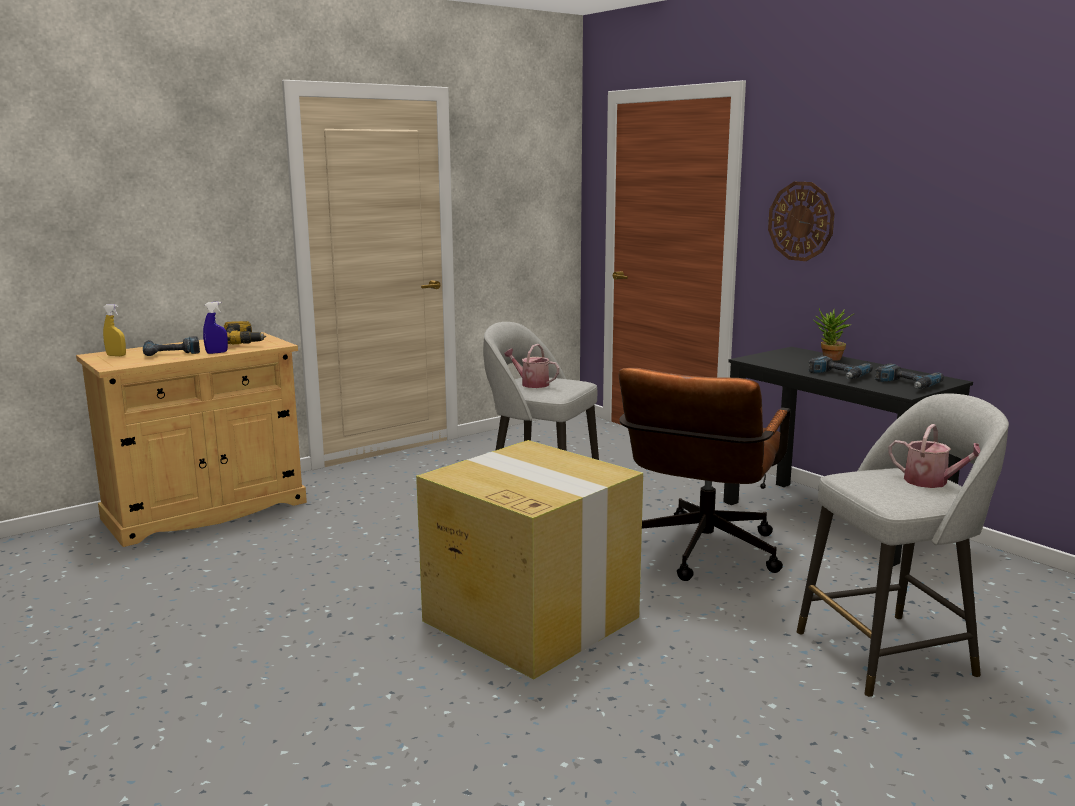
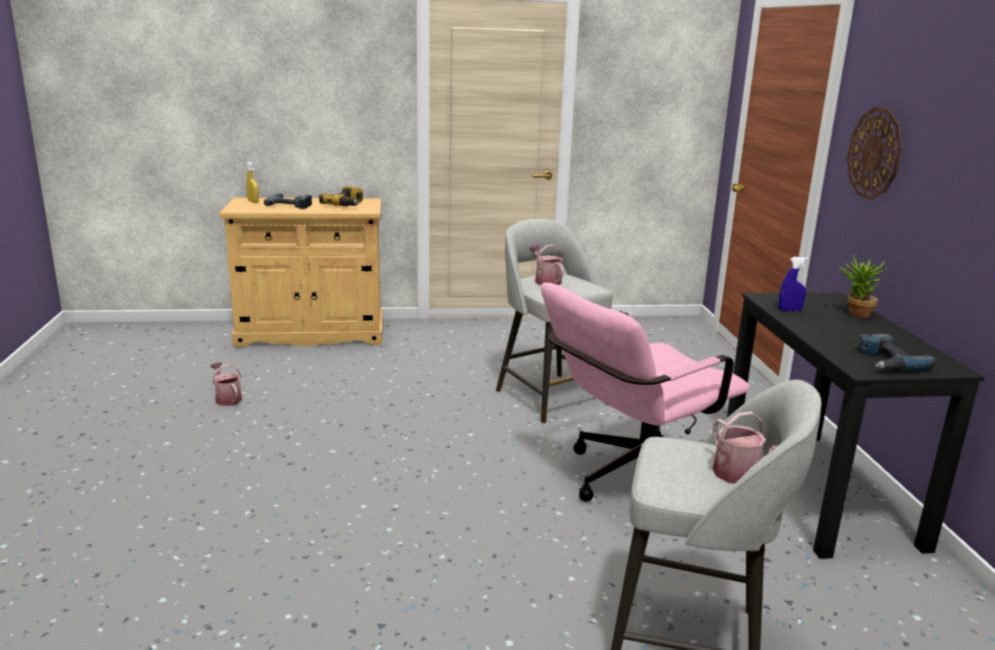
camera: 30 degrees right, 5 degrees up
(197, 599) = (227, 398): none -> watering can
(217, 352) = (315, 210): blue spray bottle -> blue spray bottle (789, 310)
(529, 618) = (416, 488): cardboard box -> none
(700, 555) = (631, 482): brown office chair -> pink office chair
(837, 375) = (825, 333): power drill -> none

